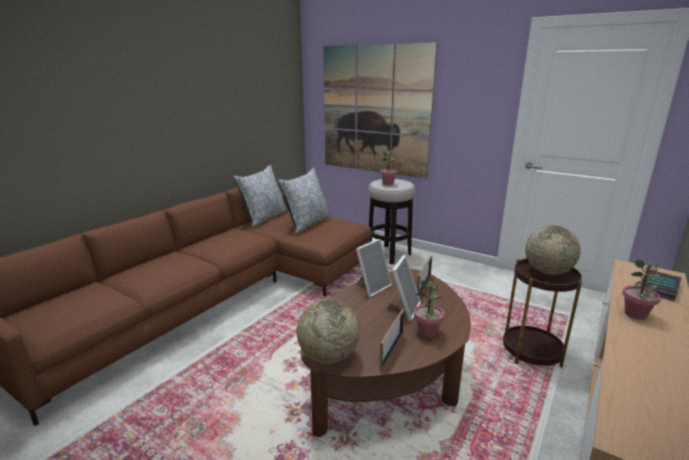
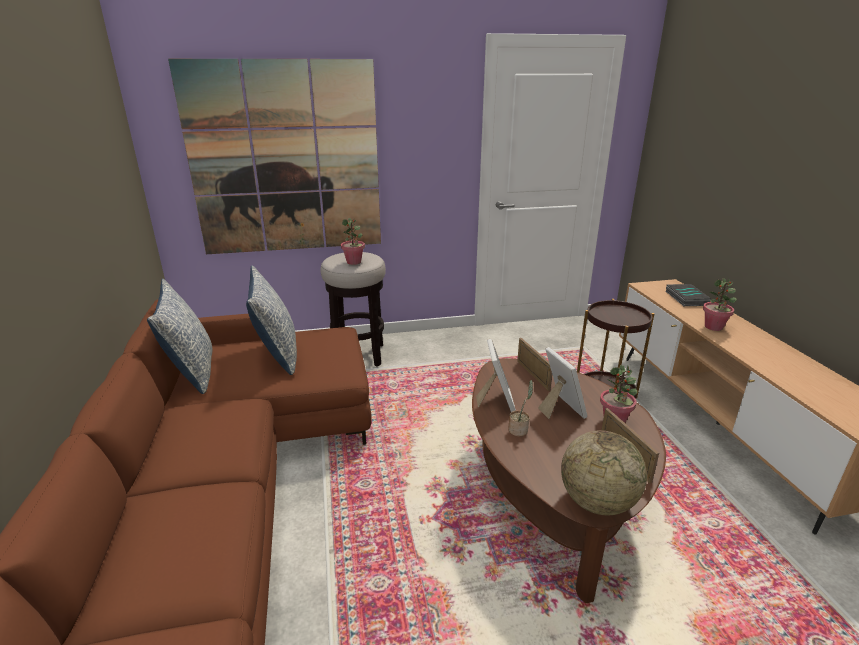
camera: 45 degrees left, 5 degrees up
(357, 305) = (519, 429): none -> potted plant
(547, 272) = (615, 314): globe -> none

